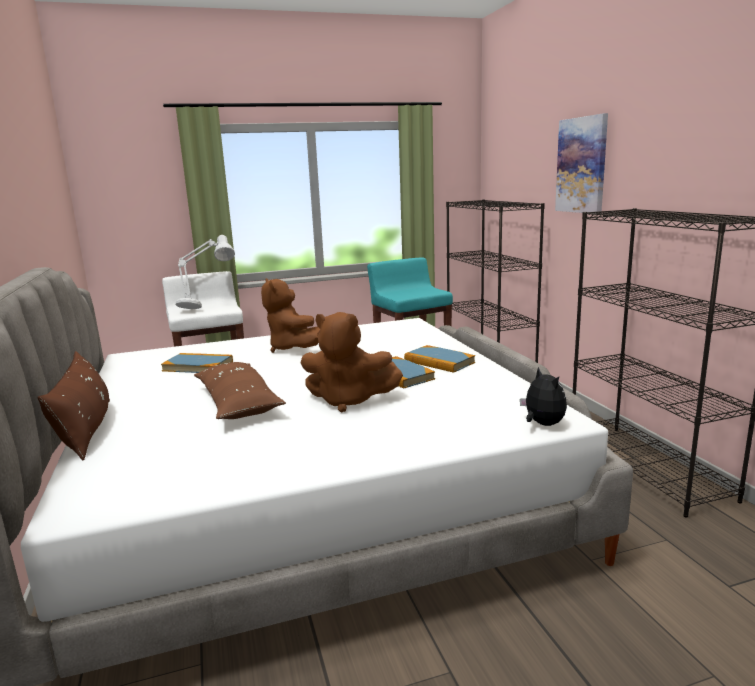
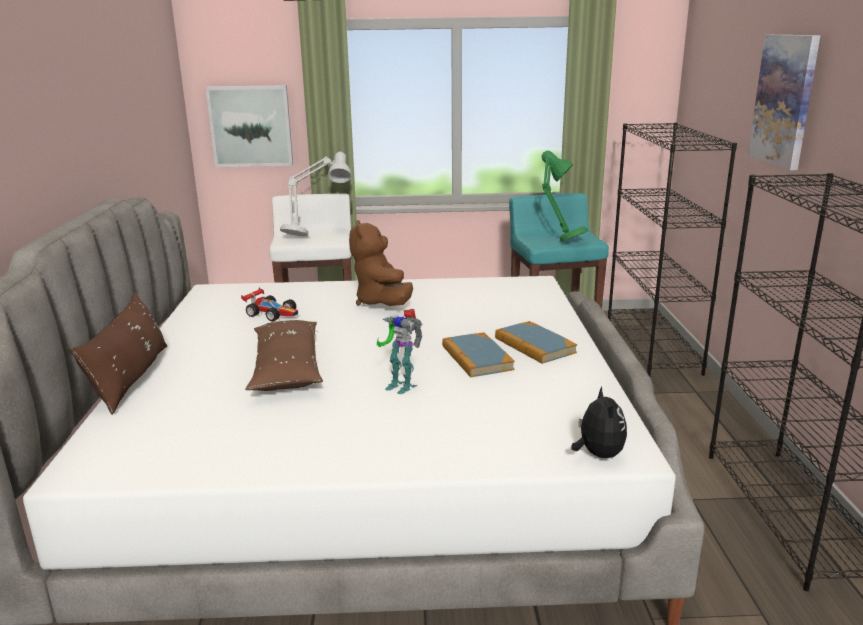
camera: 15 degrees right, 5 degrees up
(136, 218) = (251, 126): none -> picture
(198, 366) = (273, 313): book -> toy car
(348, 401) = (401, 385): brown plush toy -> toy robot
(411, 290) = (559, 236): none -> green table lamp

